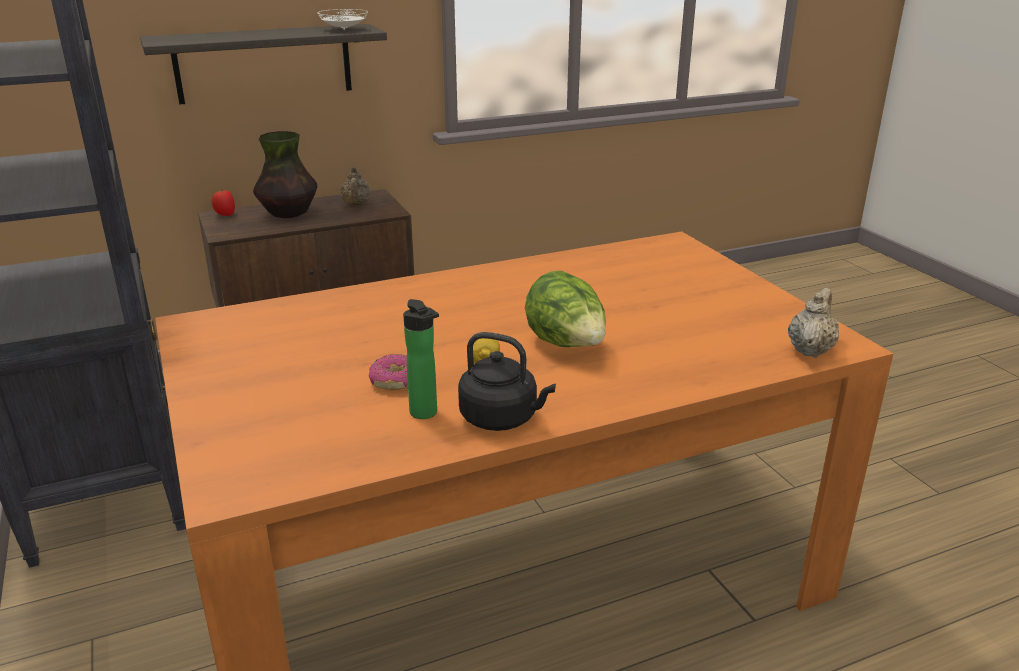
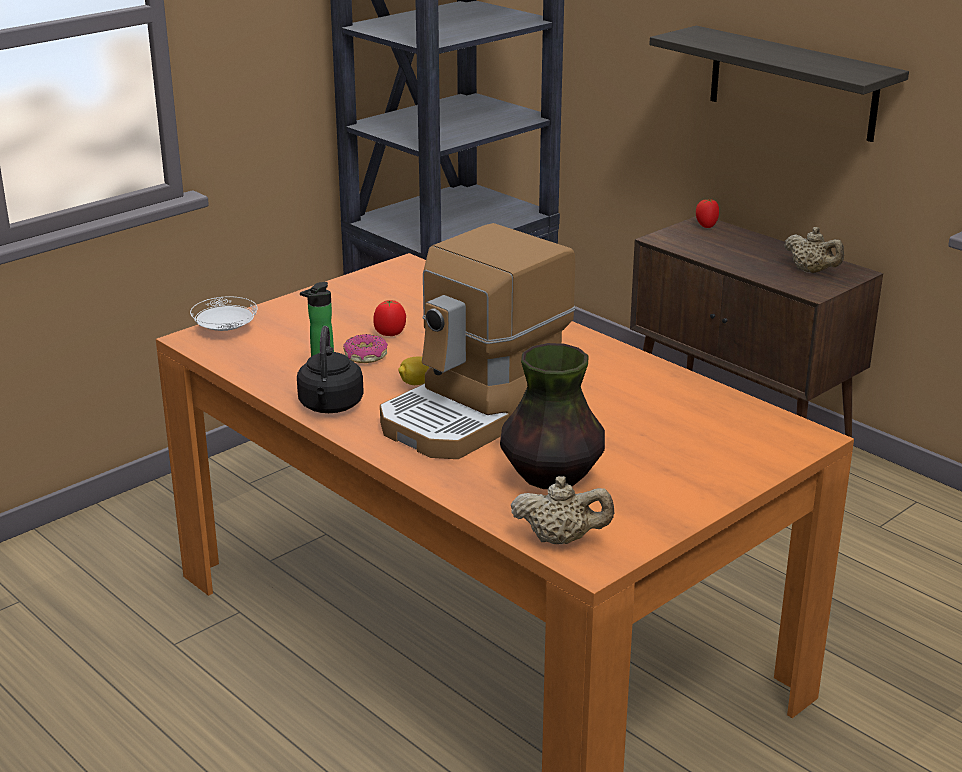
camera: 70 degrees right, 0 degrees up
(288, 214) = (744, 249): vase -> vase (551, 477)
(344, 29) = (845, 70): white plate -> white plate (225, 330)
(353, 359) = (390, 333): none -> tomato
(356, 204) = (812, 271): beige teapot -> beige teapot turned 105 degrees counterclockwise
(566, 345) = (476, 413): lettuce -> coffee machine

